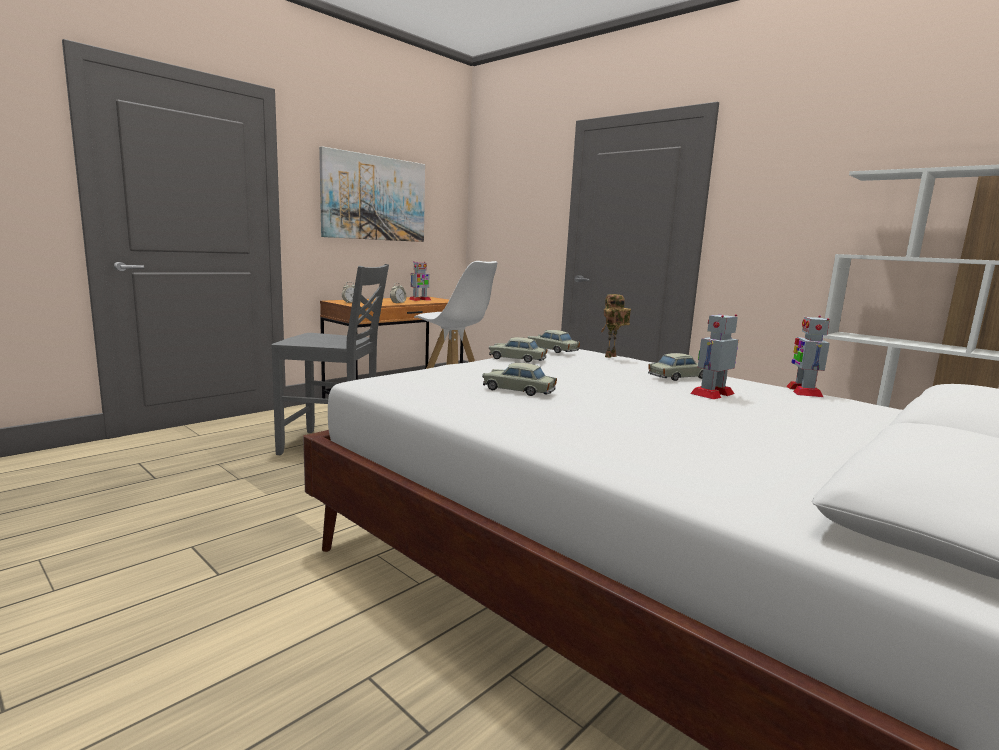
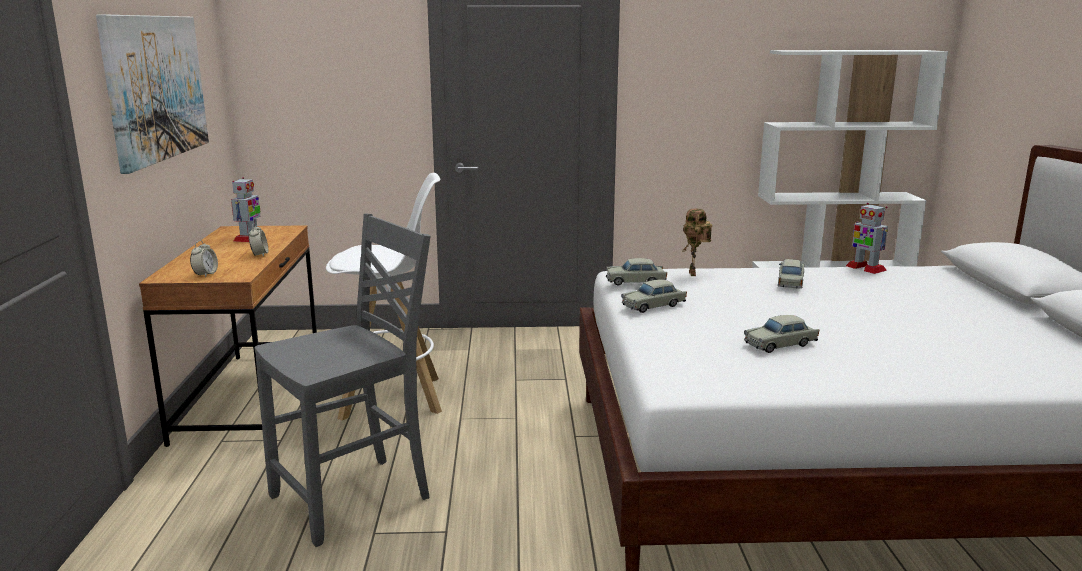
camera: 45 degrees left, 5 degrees up
(712, 393) = (853, 293): toy robot -> none

